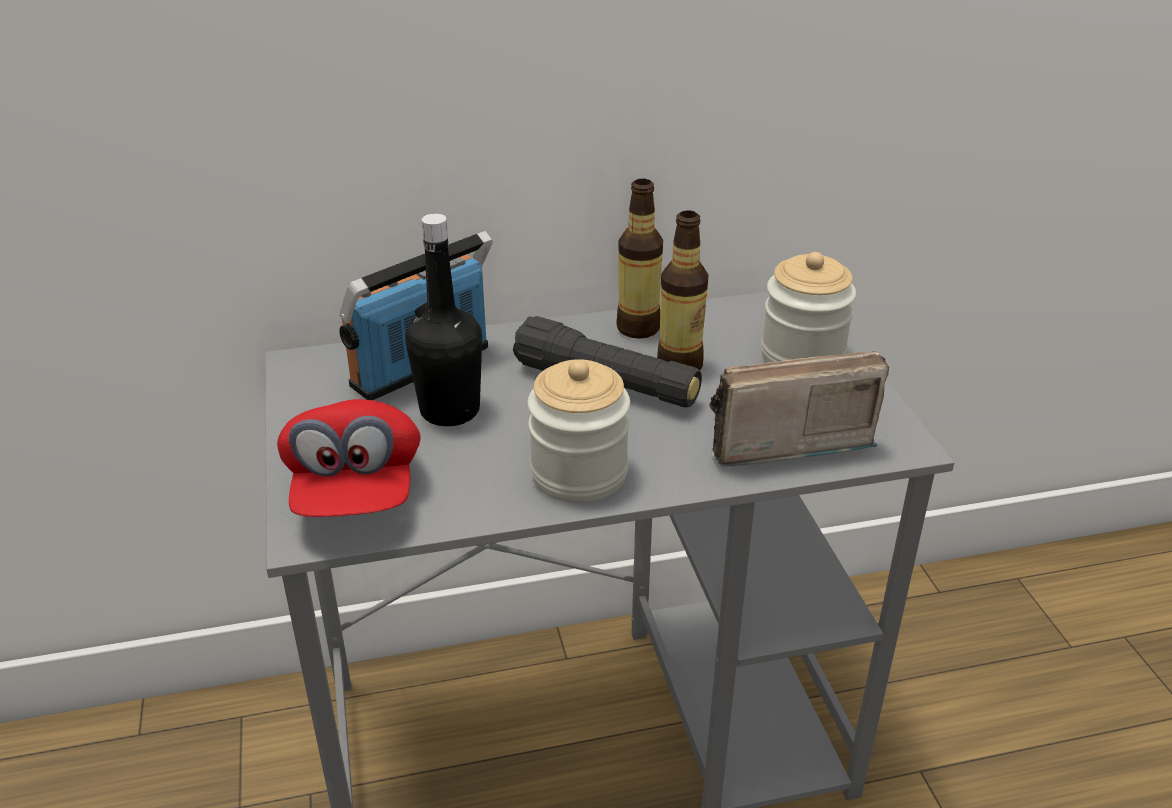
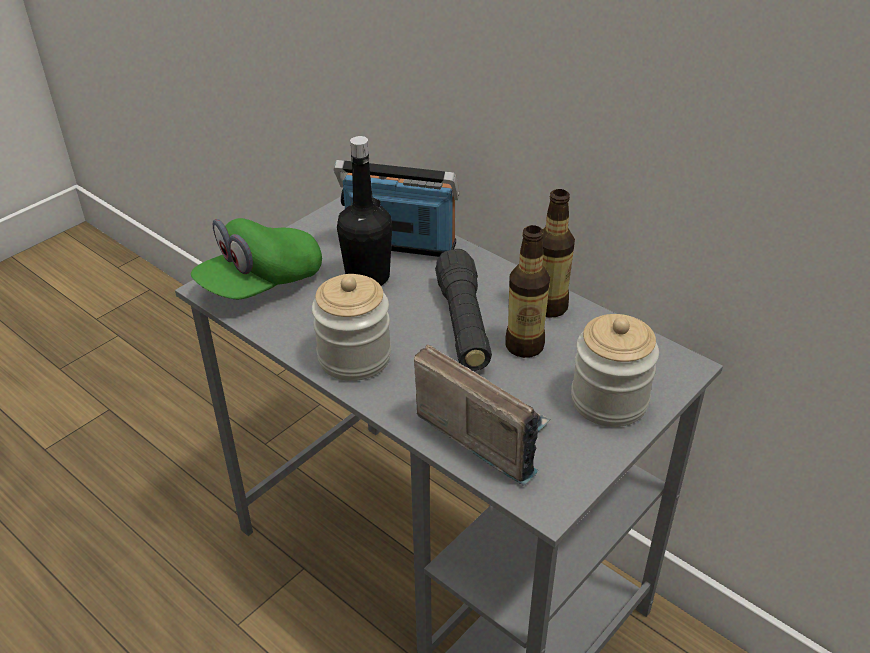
camera: 55 degrees right, 5 degrees up
(356, 490) = (261, 283): red cap -> green cap

